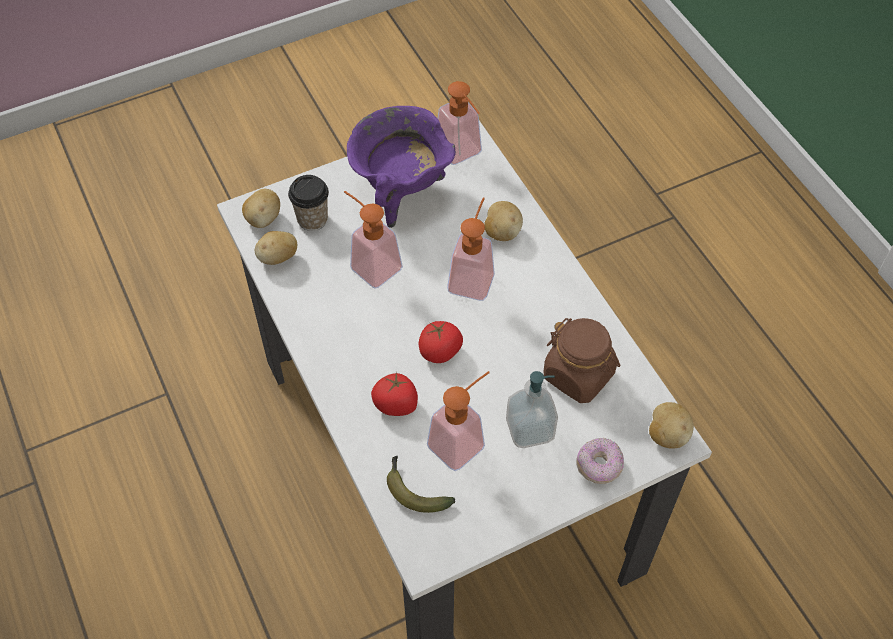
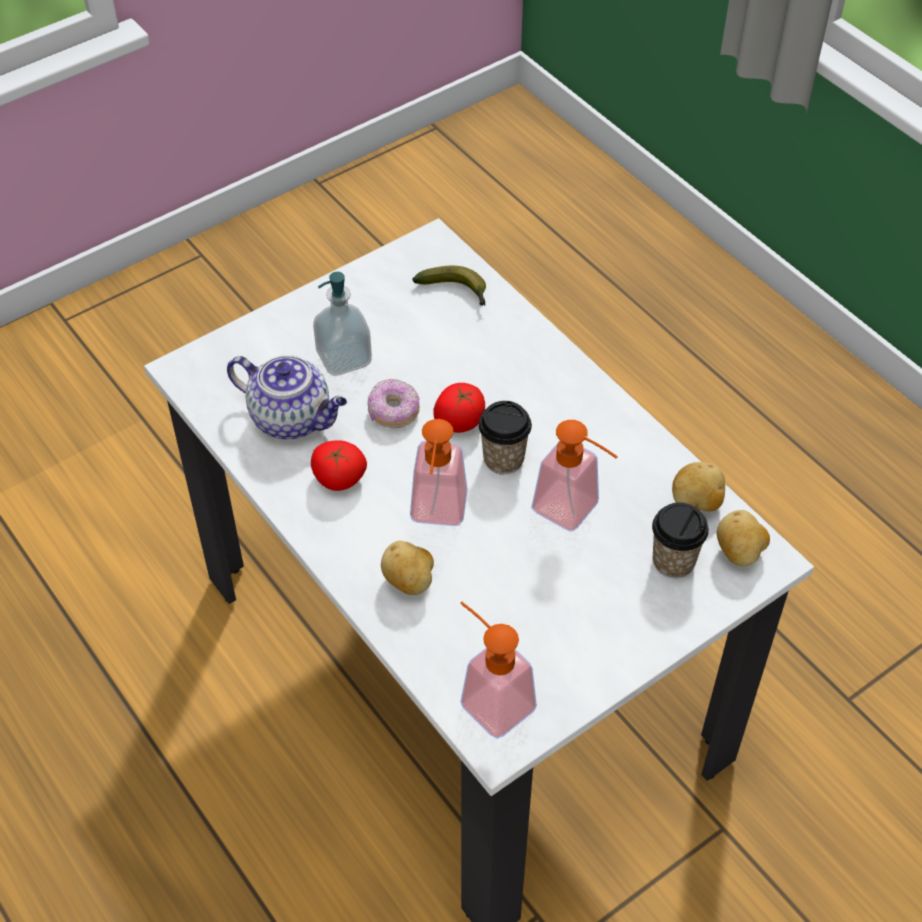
camera: 170 degrees right, 5 degrees down
(396, 404) = (495, 362): tomato -> tomato (338, 479)
(401, 193) = (563, 619): purple cooking pot -> none
(412, 313) = (503, 459): none -> cup
(463, 440) = (415, 339): soap dispenser -> none
(579, 375) = (293, 418): brown jar -> teapot
(599, 466) = (267, 335): donut -> donut (393, 412)
(667, 434) = (192, 373): potato -> none

